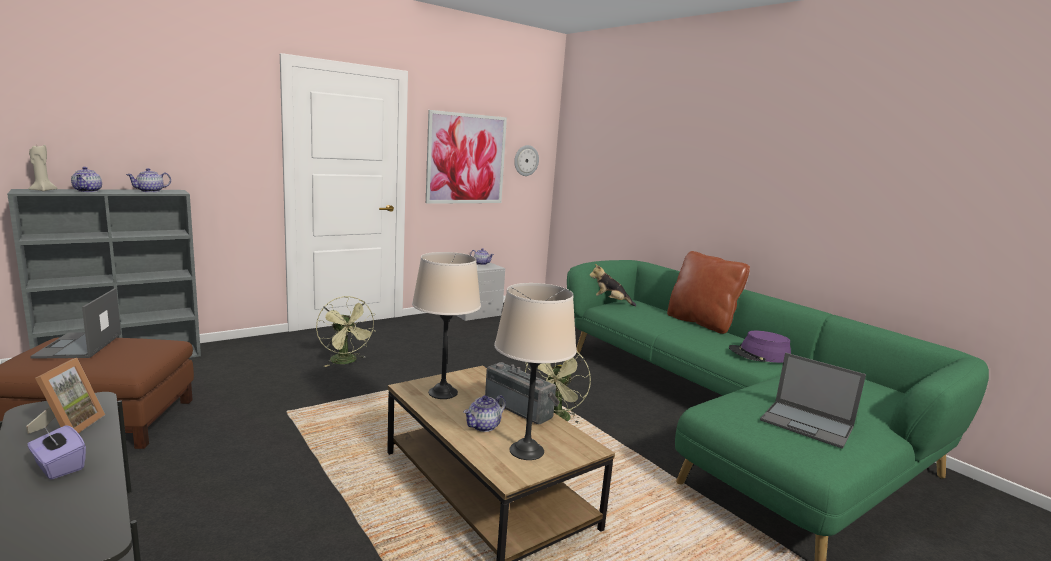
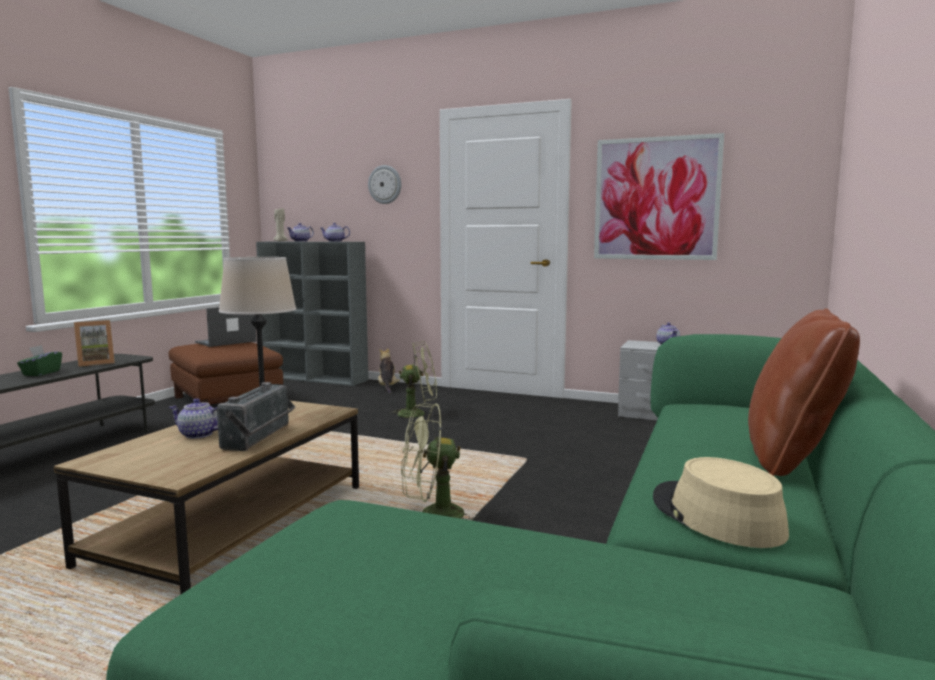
camera: 60 degrees right, 5 degrees down
(59, 466) = (41, 373): purple tissue box -> green tissue box
(346, 362) = (417, 414): green fan -> green fan turned 120 degrees counterclockwise
(526, 160) = (767, 194): wall clock -> wall clock (385, 184)
(527, 451) = (153, 456): beige table lamp -> none
(609, 302) = (710, 402): plush toy -> plush toy (387, 387)
(759, 355) = (716, 516): purple hat -> beige hat
(807, 424) = (349, 578): laptop -> none

